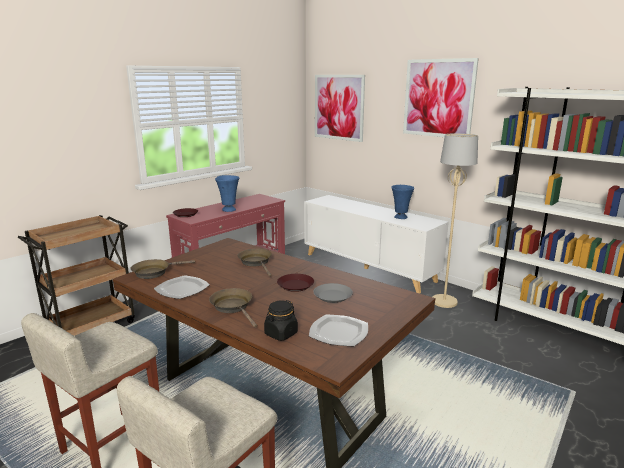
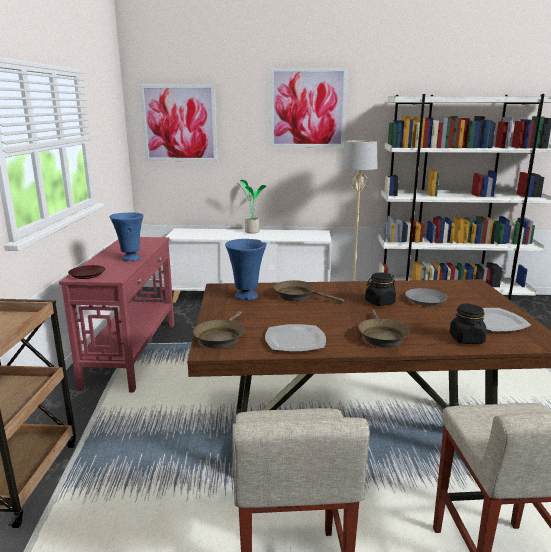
camera: 40 degrees left, 0 degrees up
(233, 307) = (381, 336): brown frying pan -> brown frying pan turned 105 degrees counterclockwise
(296, 285) = (379, 302): brown plate -> black jar
(377, 209) = (251, 232): none -> potted plant
(401, 217) = (287, 235): blue vase -> blue vase (247, 297)

